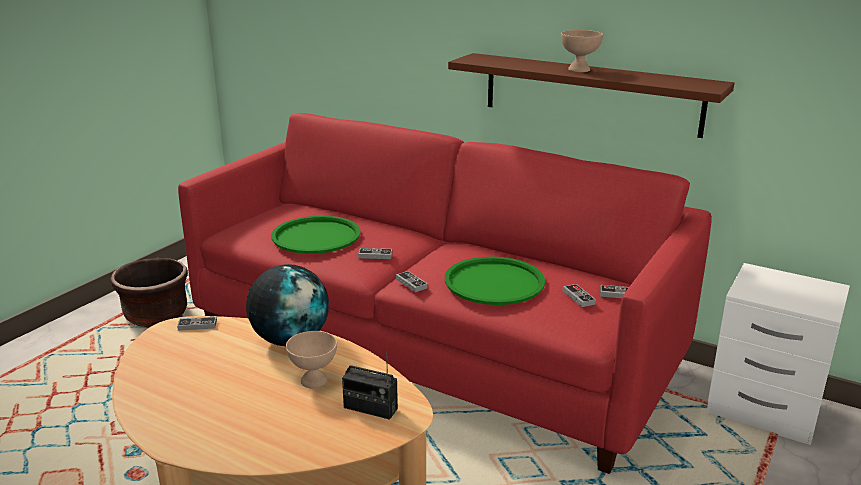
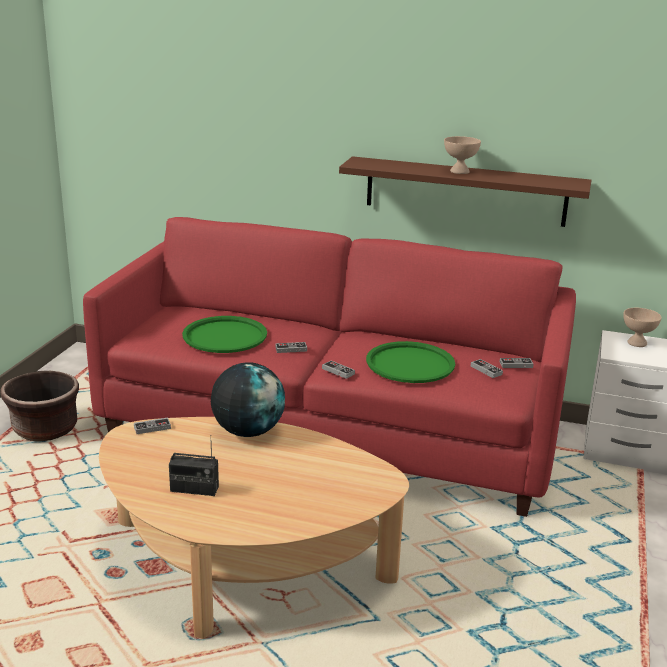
camera: 15 degrees left, 0 degrees up
(315, 380) = (292, 463): beige bowl -> beige bowl (637, 343)
(370, 408) = (353, 479): radio -> radio (194, 489)

